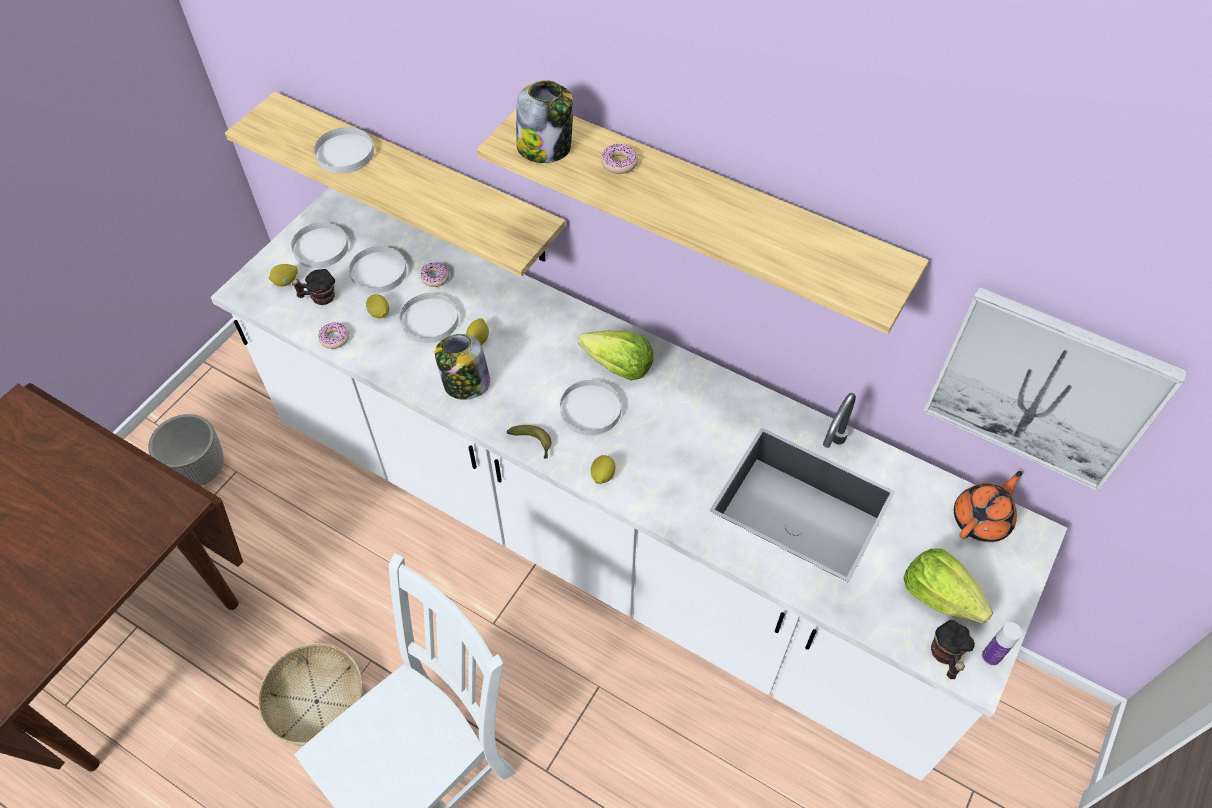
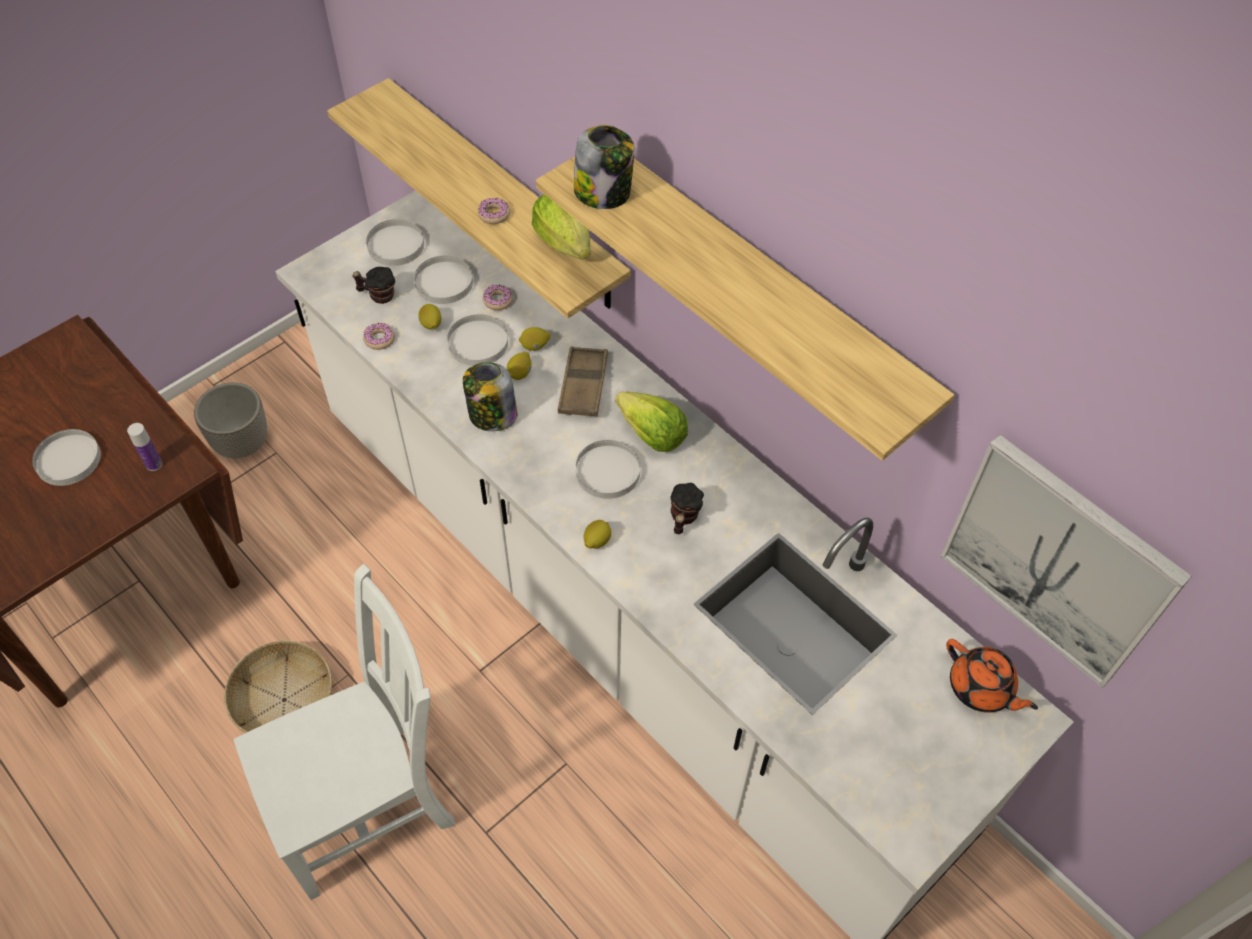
camera: 15 degrees right, 0 degrees up
(286, 282) = (351, 272): lemon -> lemon (535, 346)
(345, 153) = (435, 155): white plate -> white plate (69, 459)
(533, 443) = (539, 491): banana -> none
(541, 337) = (583, 386): none -> brown tray
(619, 163) = (671, 224): donut -> donut (494, 214)
(939, 596) = (904, 754): lettuce -> lettuce (564, 242)
(945, 657) = (887, 818): mug -> mug (683, 518)
(982, 519) = (981, 688): orange teapot -> orange teapot turned 75 degrees clockwise
(991, 656) = (936, 831): bottle -> bottle (154, 464)

